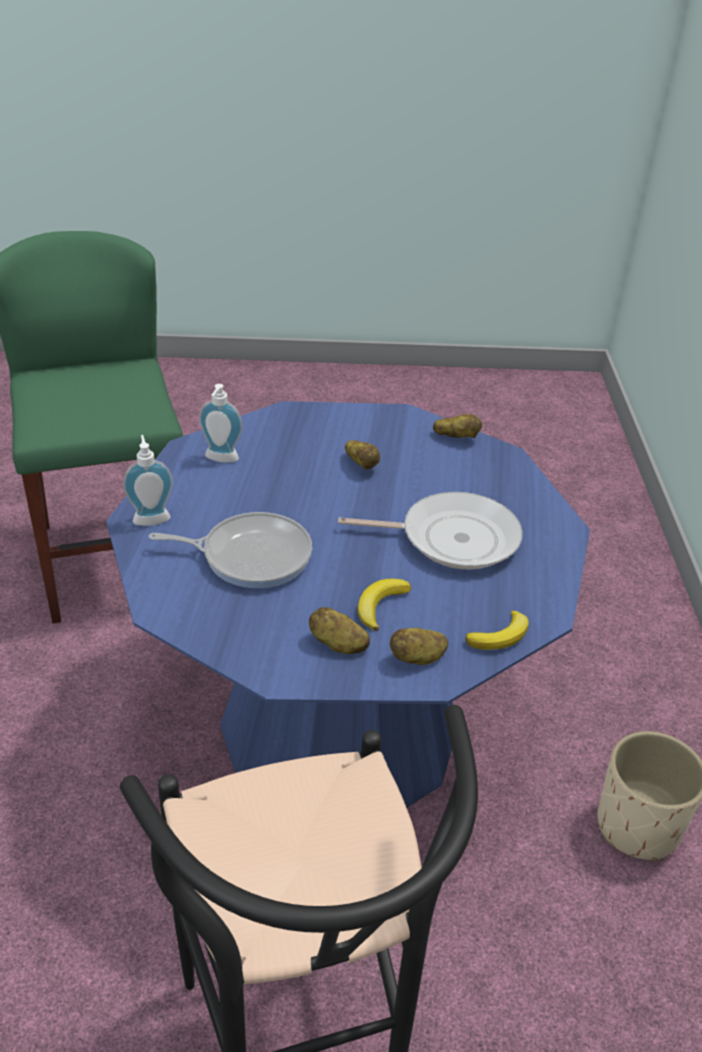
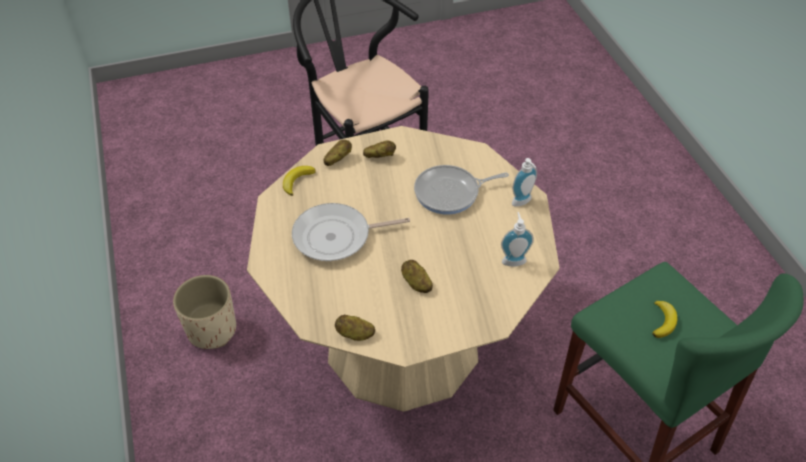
camera: 165 degrees right, 10 degrees up
(339, 726) = (402, 342): blue dining table -> beige dining table
(380, 605) = (366, 182): banana -> banana (663, 321)

